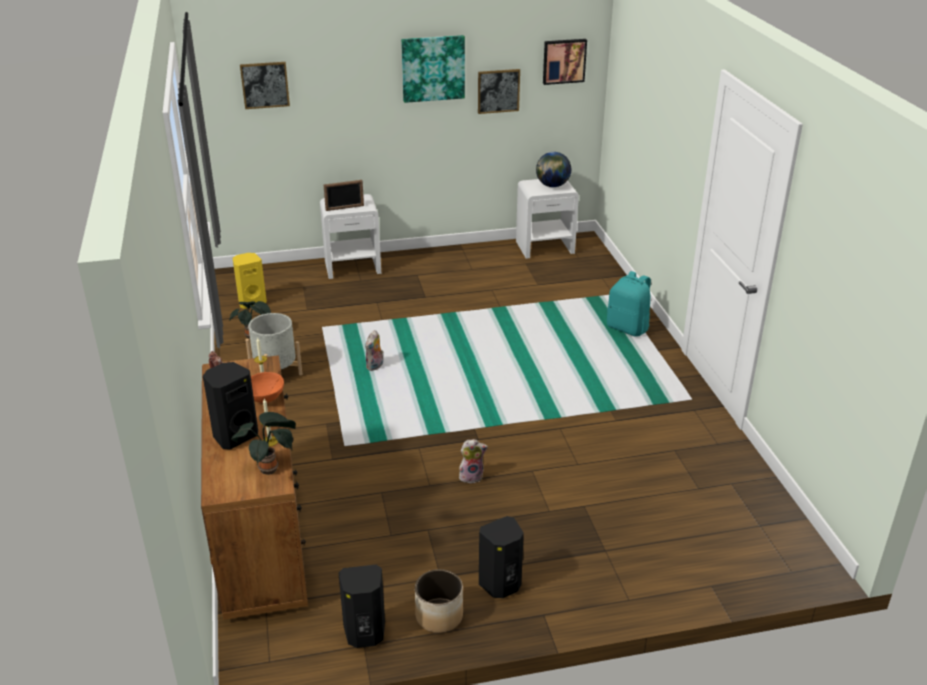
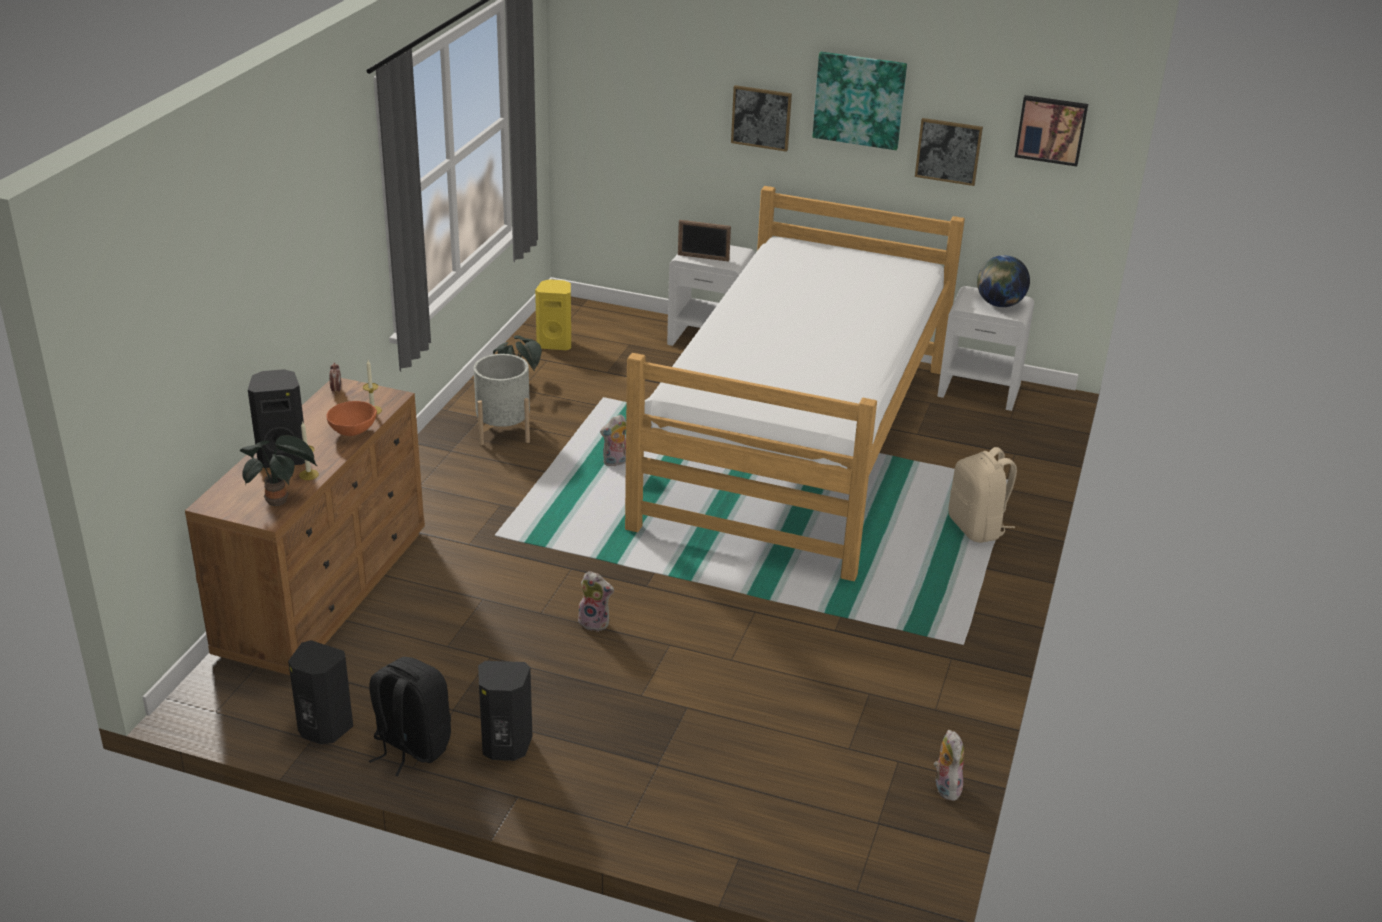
camera: 30 degrees right, 0 degrees up
(265, 85) = (641, 75): picture -> picture (761, 117)
(438, 616) = (410, 746): planter -> black backpack
(476, 313) = (799, 443): none -> bed
(628, 328) = (977, 528): turquoise backpack -> beige backpack
(770, 487) = (945, 787): none -> plush toy

